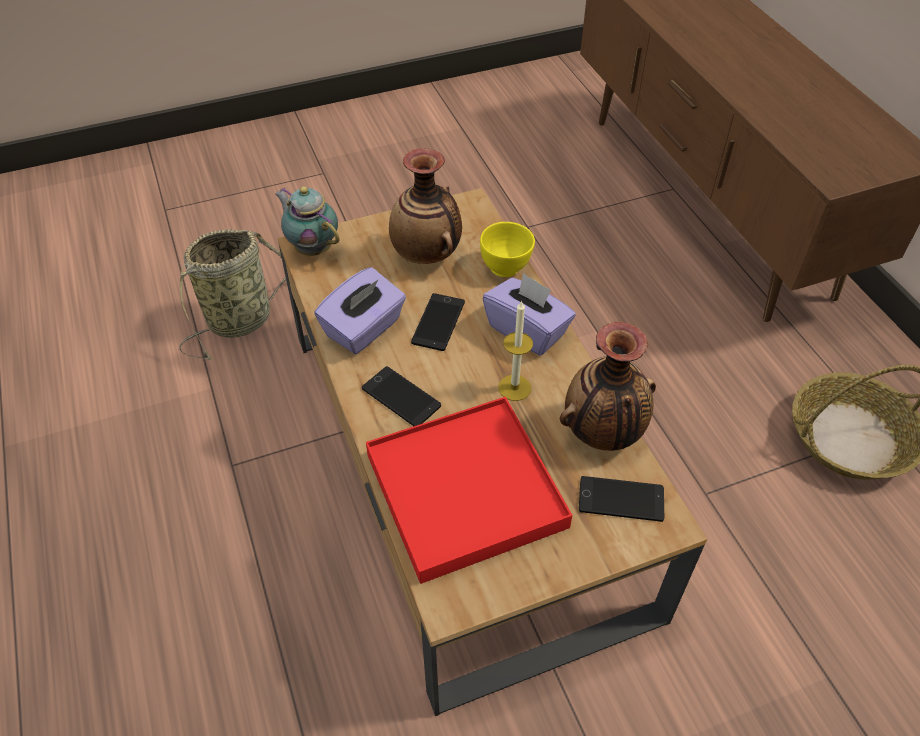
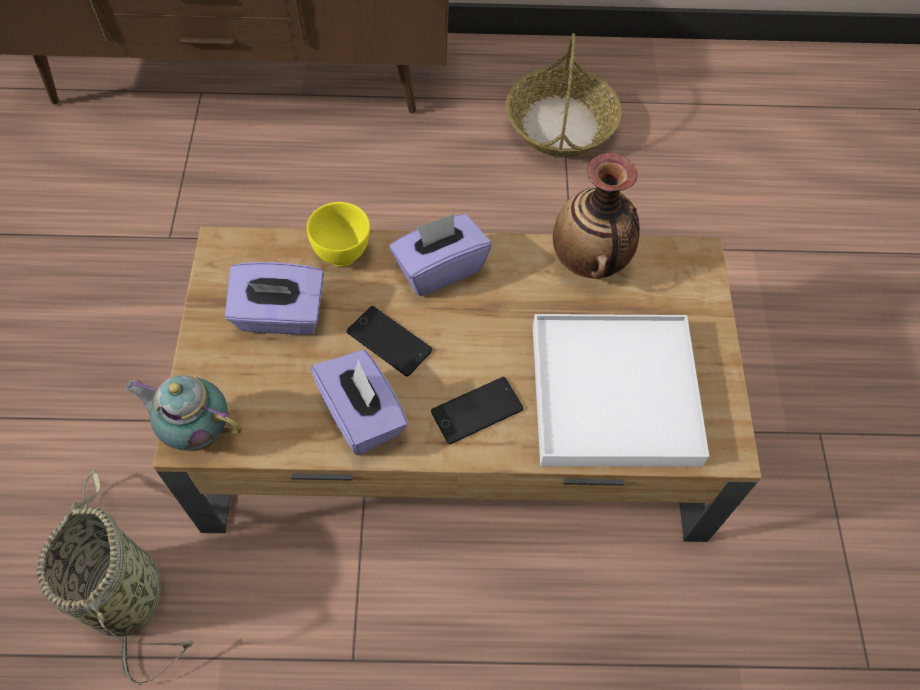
camera: 70 degrees left, 10 degrees up
(312, 248) = (196, 430): teapot -> teapot turned 45 degrees clockwise
(427, 255) = (280, 316): vase -> purple tissue box
(465, 490) = (613, 393): red tray -> white tray
(514, 387) = (508, 307): candle -> none
(621, 499) = (665, 278): phone -> none

